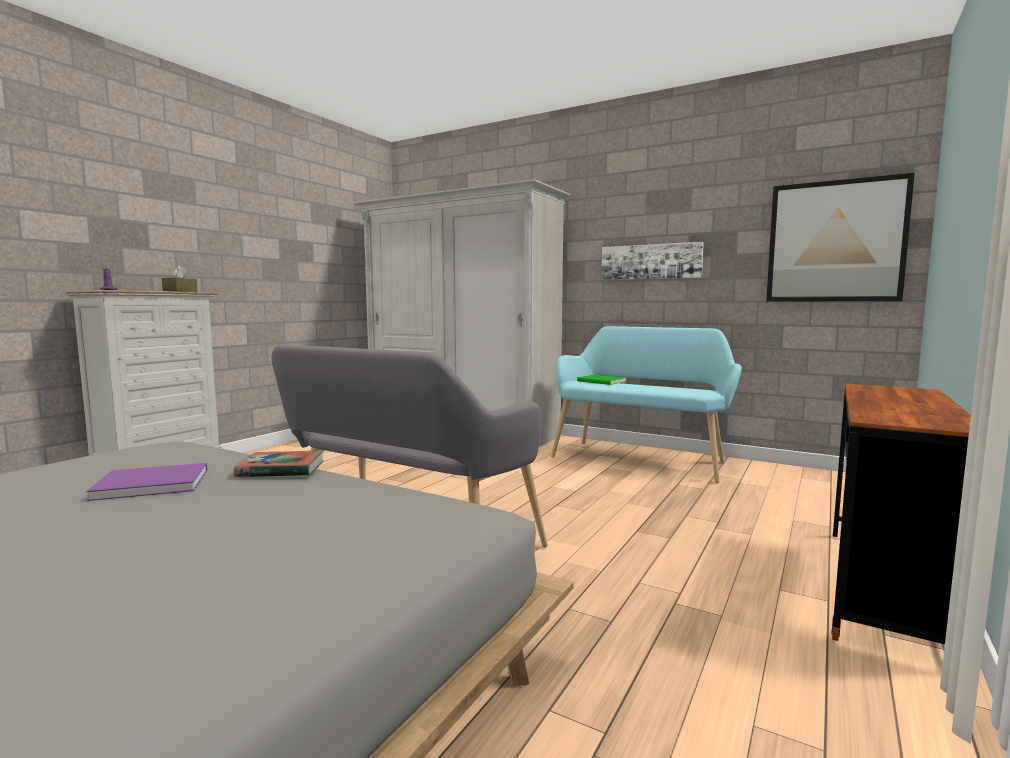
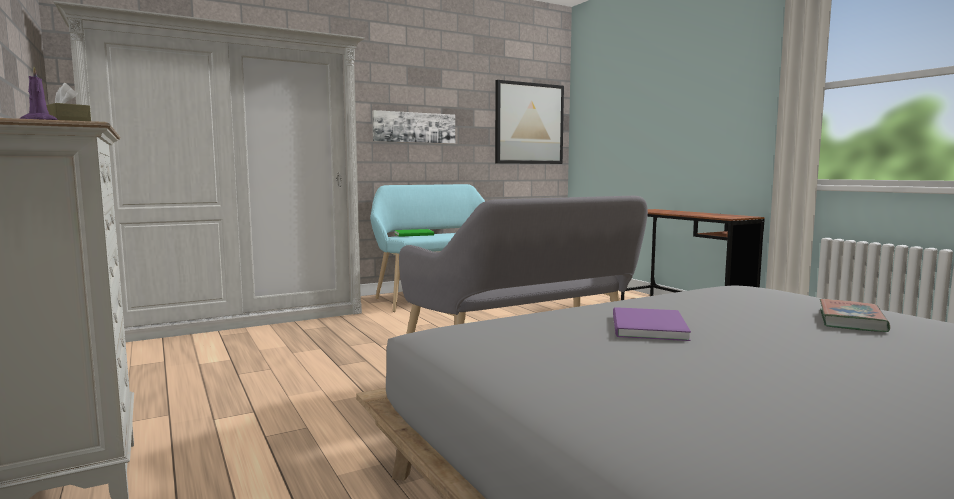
camera: 60 degrees left, 0 degrees up
(281, 470) = (627, 302): book -> book (851, 321)

